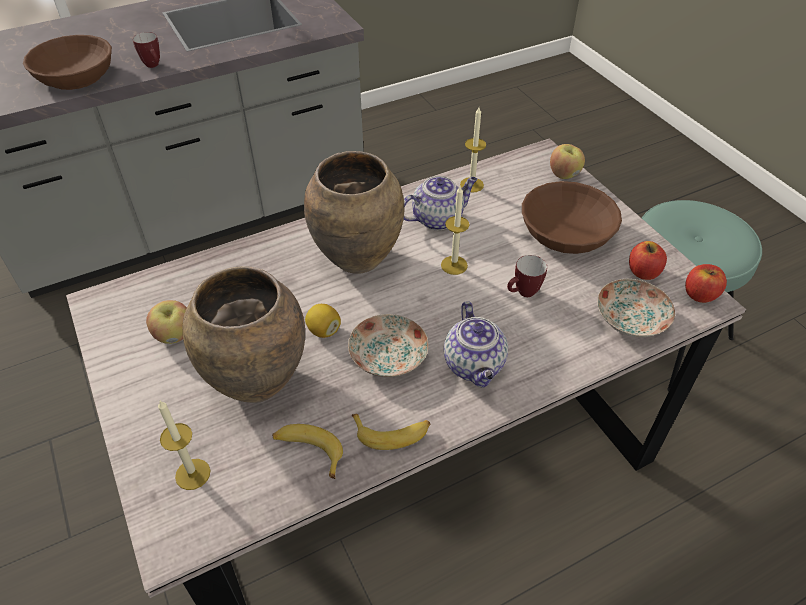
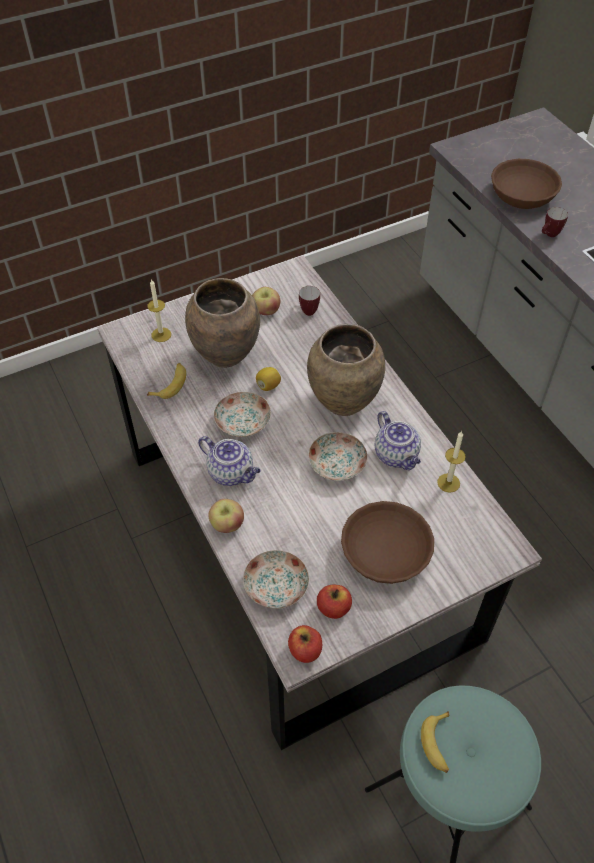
camera: 90 degrees right, 5 degrees up
(392, 433) = (179, 425): banana -> banana (438, 744)
(454, 265) = (338, 464): candle -> plate
(475, 365) = (232, 473): teapot -> teapot turned 135 degrees counterclockwise
(523, 294) = (305, 510): mug -> mug (307, 310)
(564, 174) = (476, 563): apple -> apple (227, 525)

